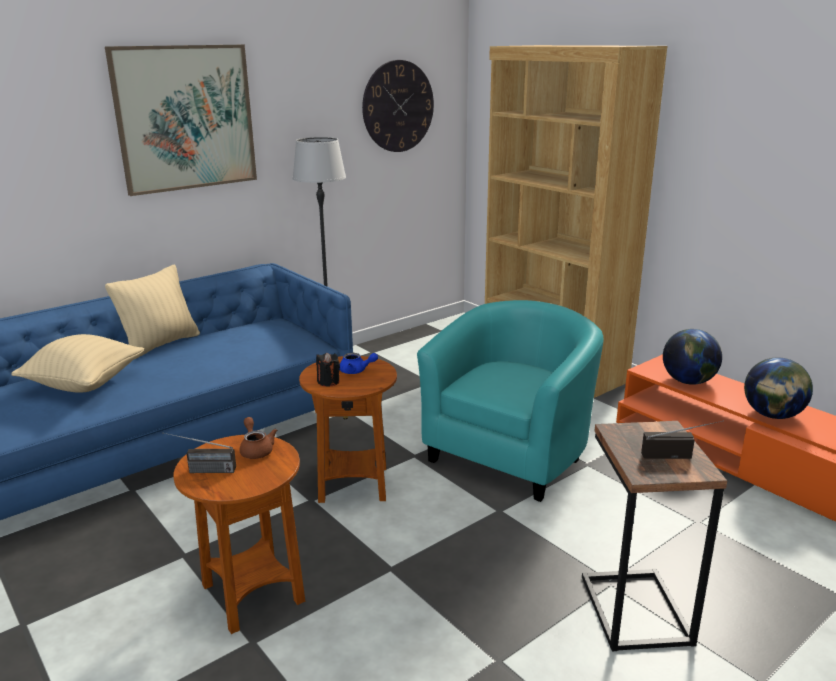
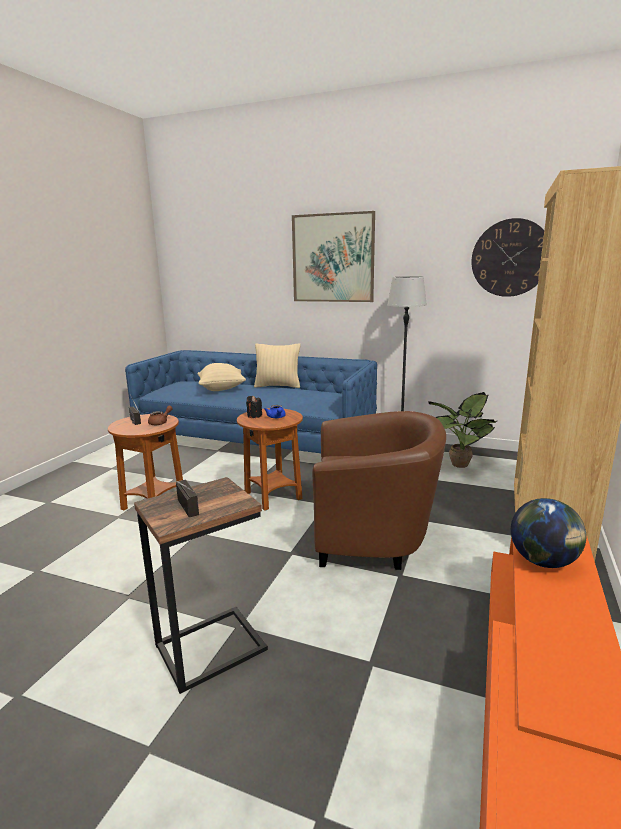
camera: 60 degrees right, 5 degrees down
(412, 358) = (456, 464): none -> potted plant
(512, 453) = (373, 537): turquoise armchair -> brown armchair
(772, 415) = (545, 634): globe -> none

